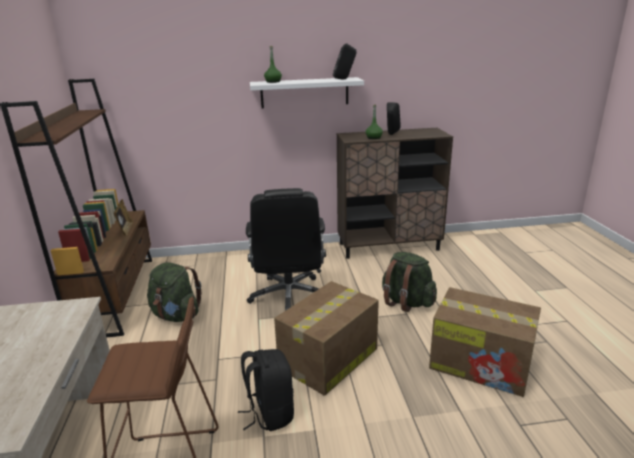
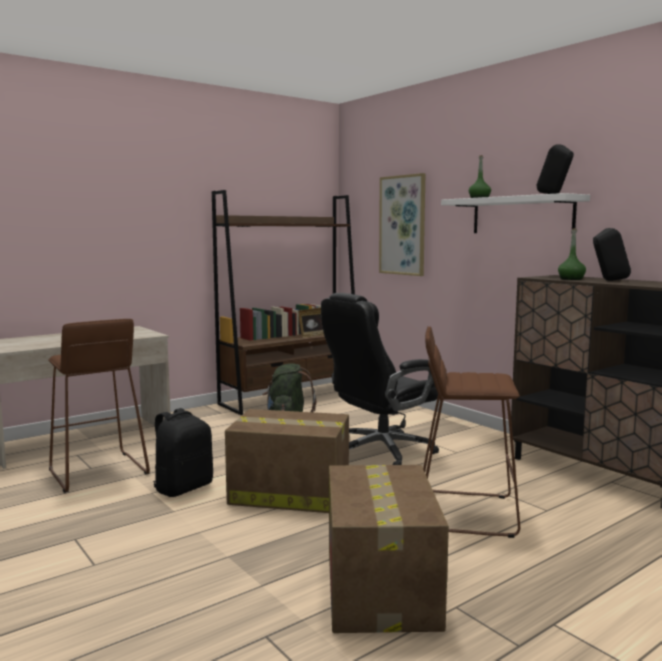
camera: 60 degrees right, 15 degrees down
(176, 105) = (402, 225): none -> picture
(406, 302) = (465, 512): green backpack -> brown stool

